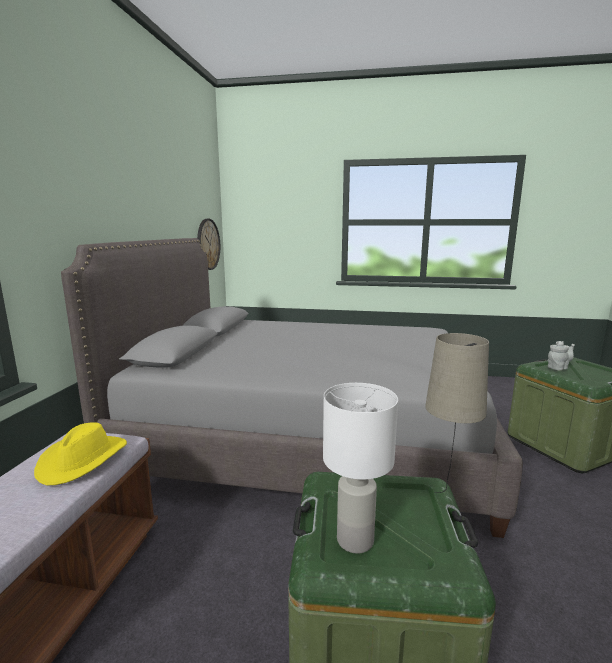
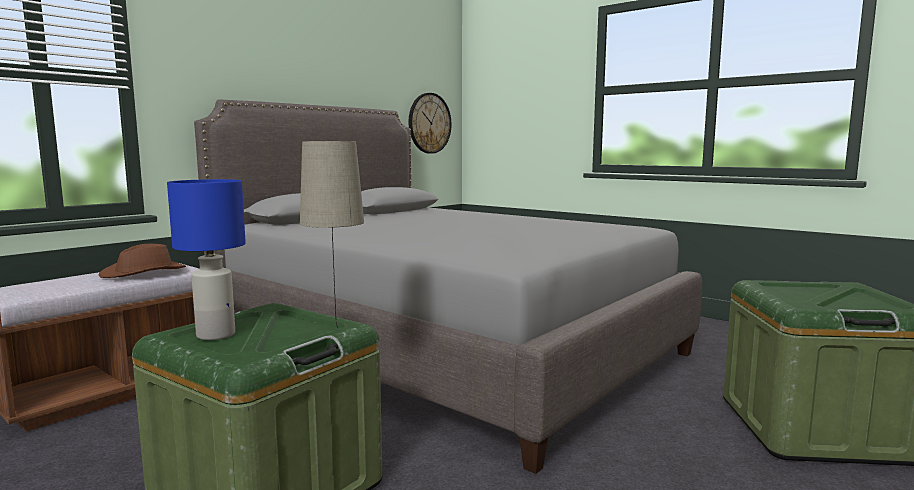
camera: 30 degrees right, 5 degrees down
(83, 460) = (144, 272): yellow hat -> brown hat
(354, 540) = (215, 335): white table lamp -> blue table lamp
(558, 367) = (796, 289): grey teapot -> none

